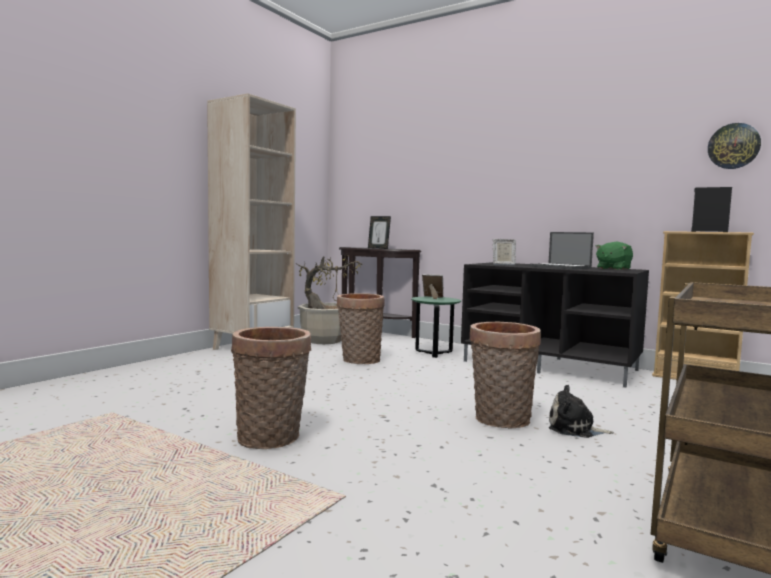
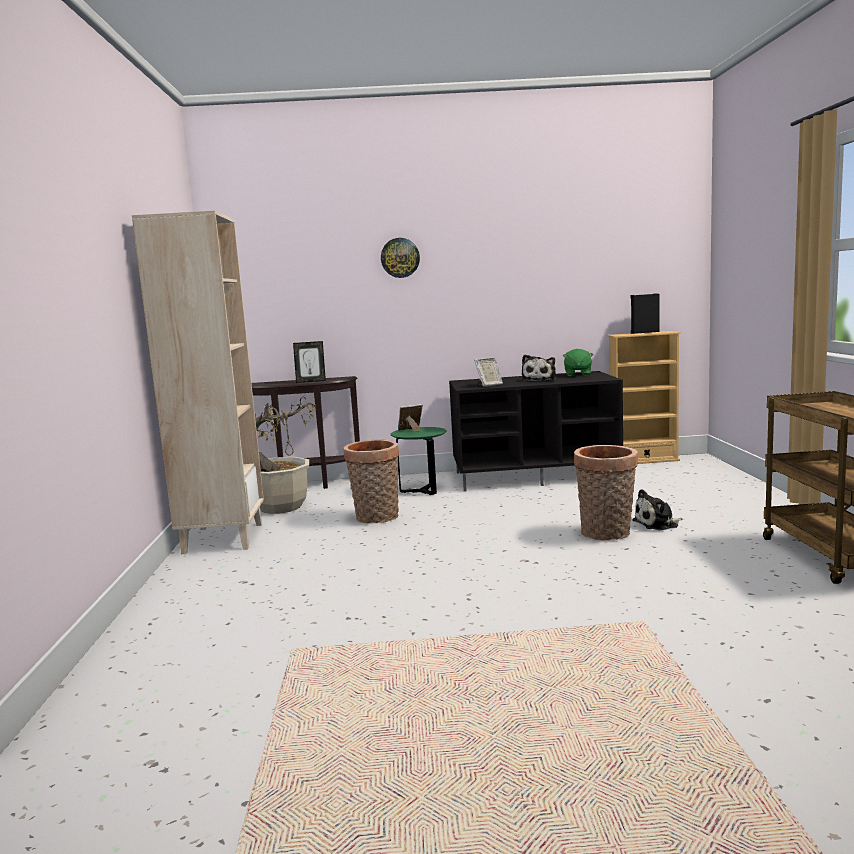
camera: 35 degrees left, 5 degrees up
(272, 439) = (496, 609): basket -> none
(560, 267) = (540, 380): laptop -> plush toy
(733, 146) = (652, 257): wall clock -> wall clock (400, 258)

